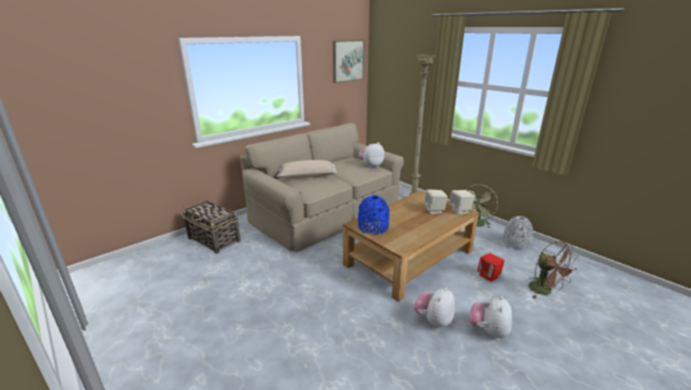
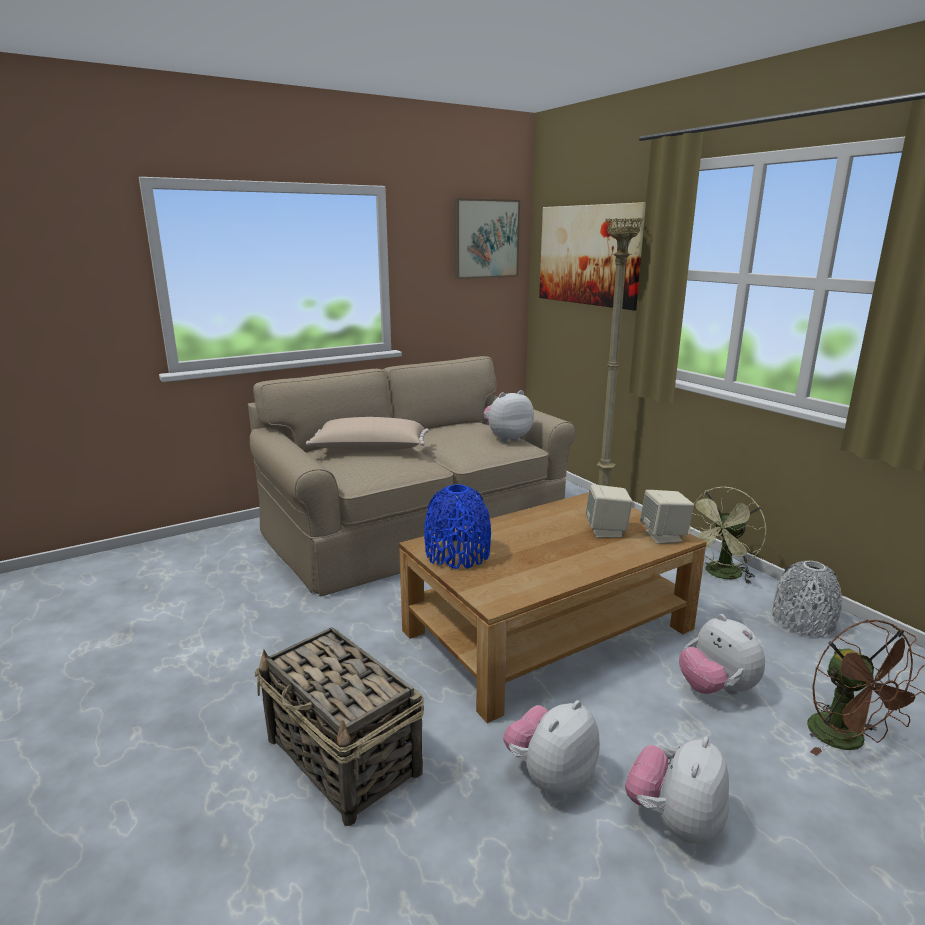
camera: 10 degrees right, 5 degrees down
(214, 240) = (183, 559): basket -> basket (344, 757)
(403, 70) = (589, 255): none -> picture
(489, 276) = (716, 689): red speaker -> plush toy

